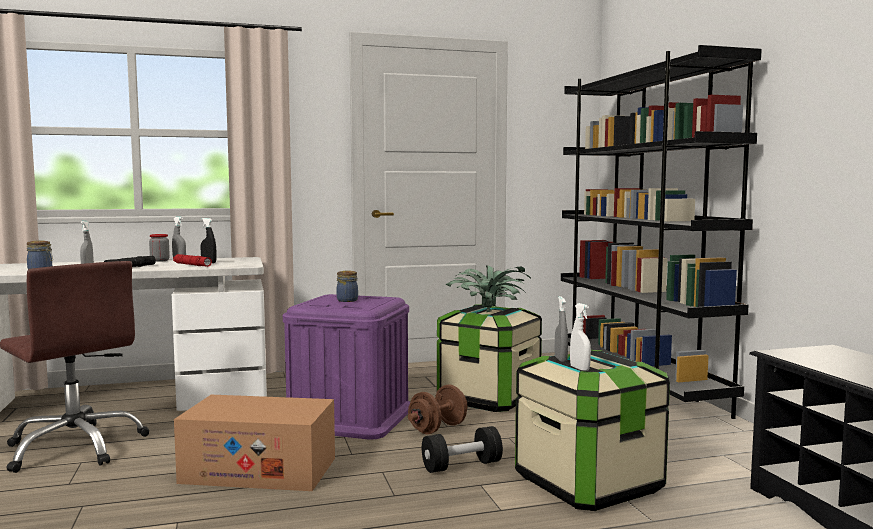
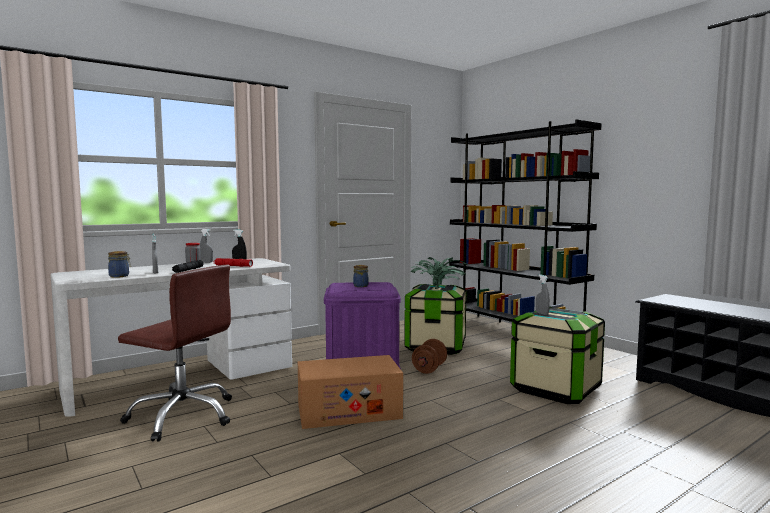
camera: 20 degrees left, 0 degrees up
(461, 466) = (473, 389): black dumbbell -> none
(579, 368) = (563, 318): white spray bottle -> none

